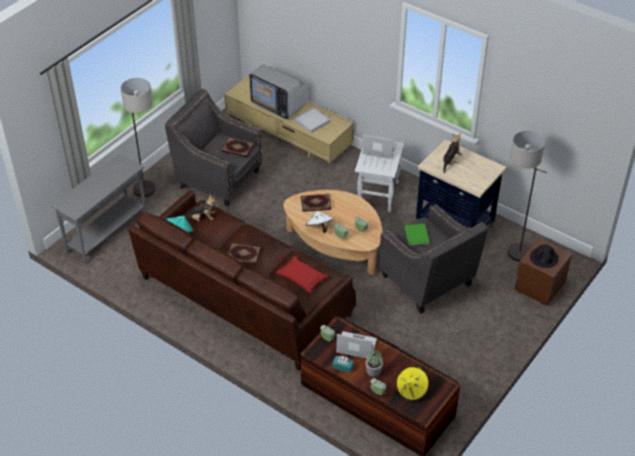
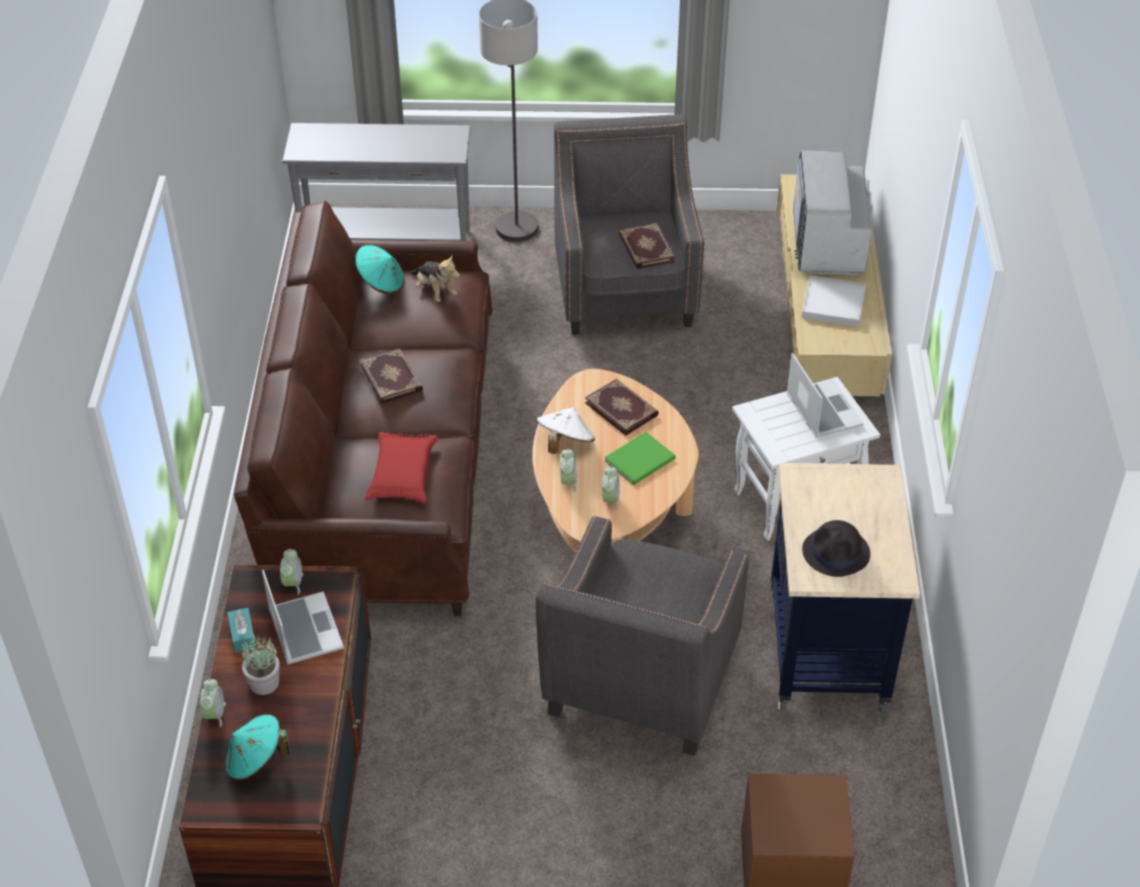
camera: 55 degrees right, 0 degrees up
(412, 390) = (256, 761): yellow hat -> turquoise hat
(417, 234) = (661, 577): green book -> green book (642, 460)
(451, 161) = (843, 503): plush toy -> none
(512, 250) = (851, 778): grey floor lamp -> none
(544, 258) = (794, 812): black hat -> black hat (836, 553)

